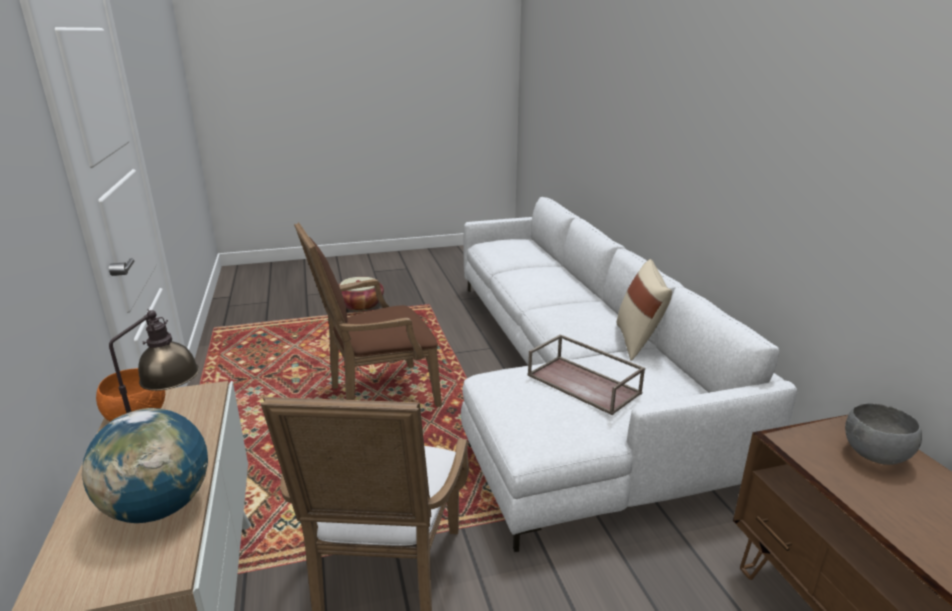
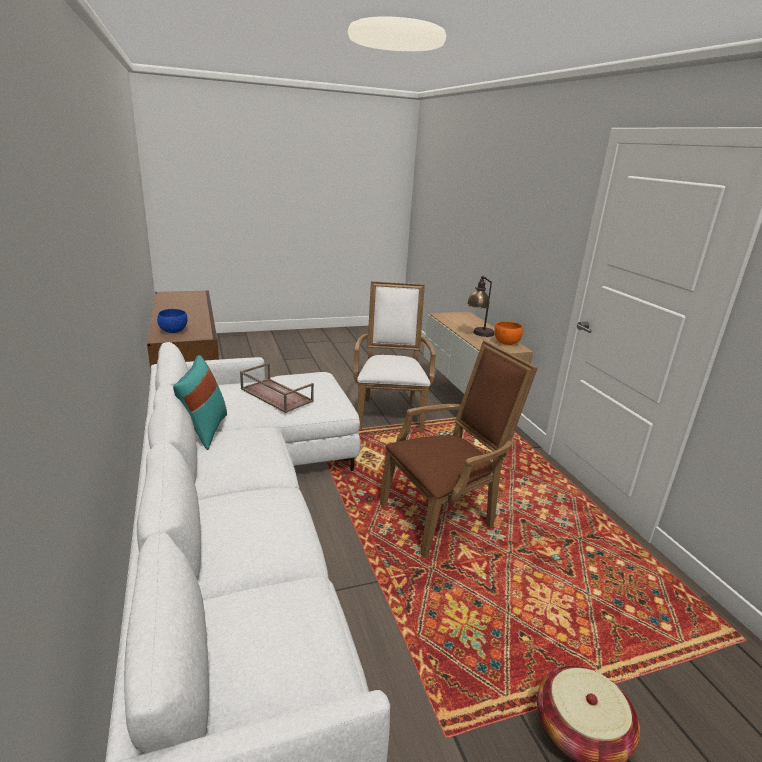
camera: 175 degrees right, 0 degrees up
(159, 508) = (458, 323): globe -> none
(638, 342) = (204, 430): beige pillow -> turquoise pillow
(873, 456) = (174, 331): grey bowl -> blue bowl

